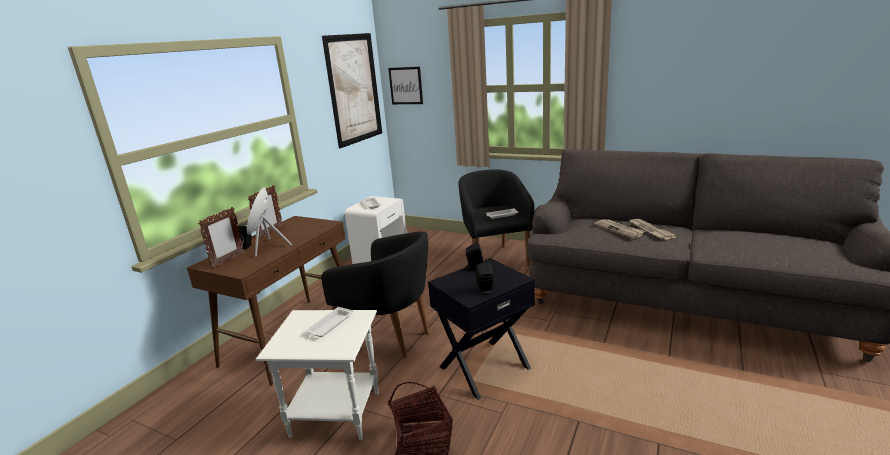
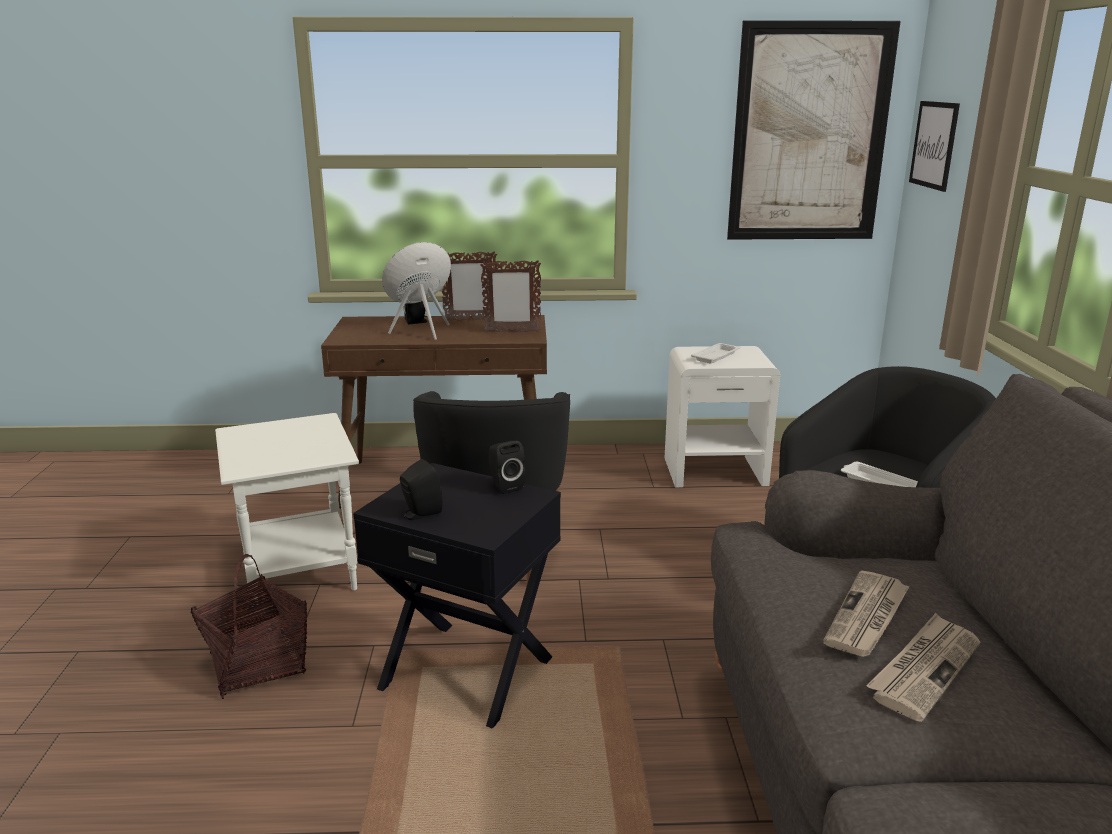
camera: 60 degrees right, 0 degrees up
(228, 260) = (369, 326): picture frame -> picture frame (511, 332)
(329, 325) = (300, 443): white tray -> none

